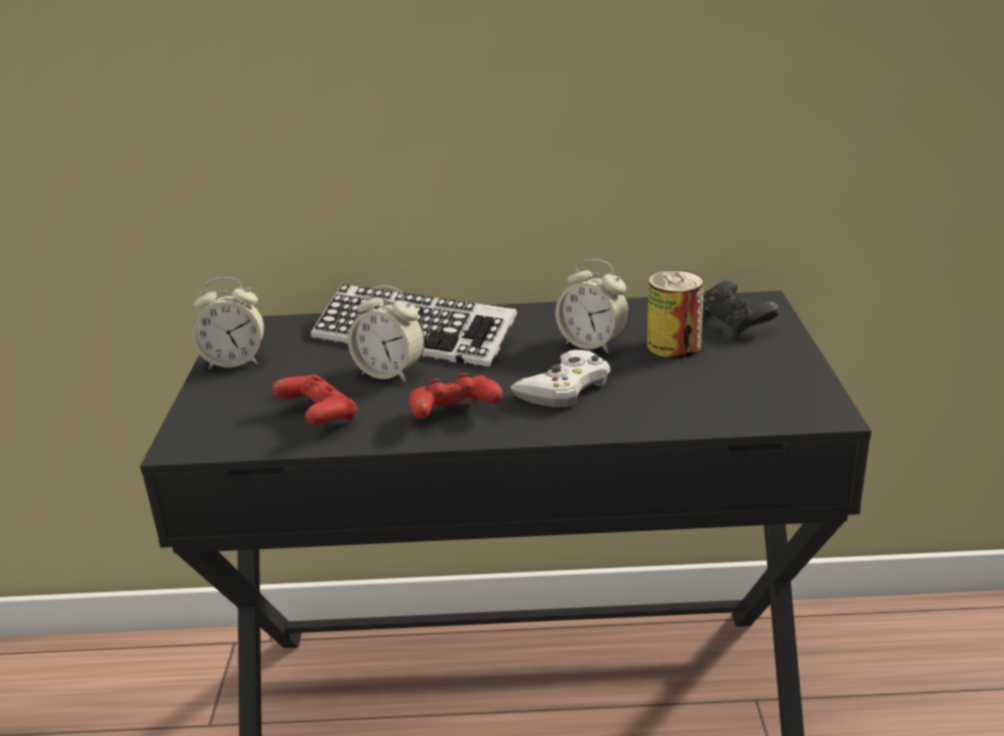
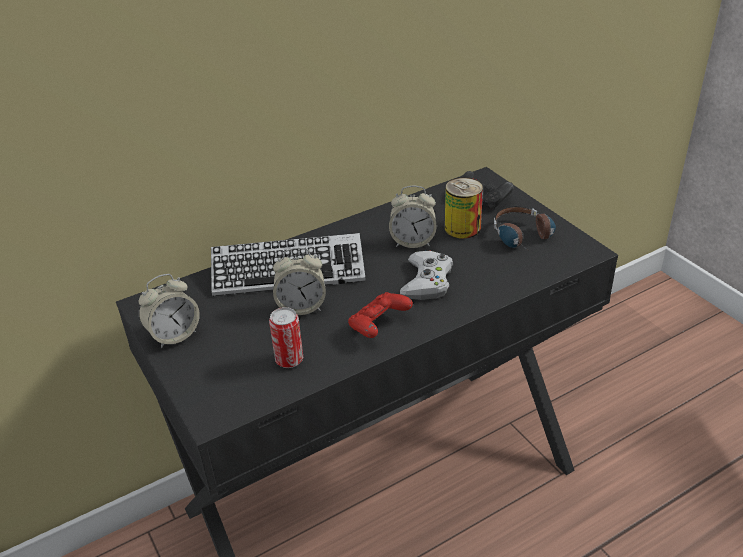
camera: 30 degrees left, 10 degrees up
(318, 418) = (289, 360): red game controller -> can
(748, 378) = (526, 239): none -> headphones

